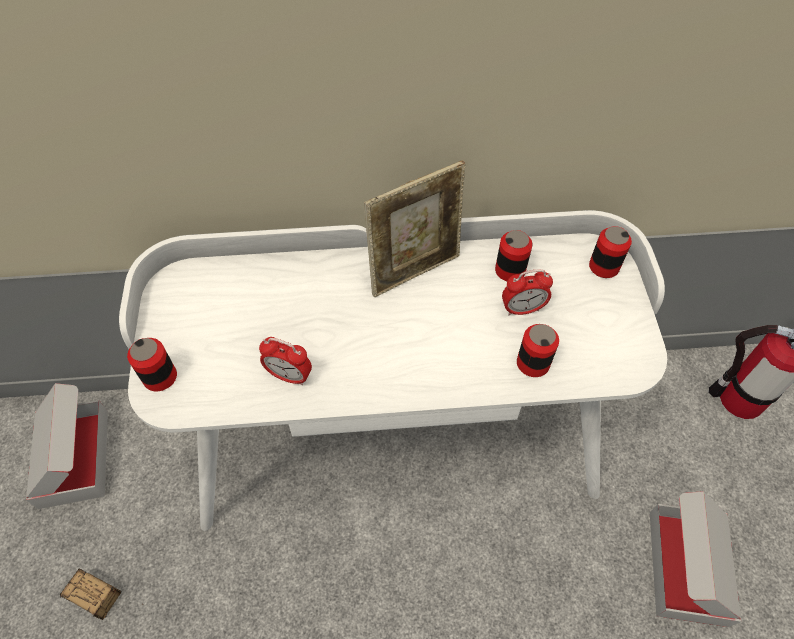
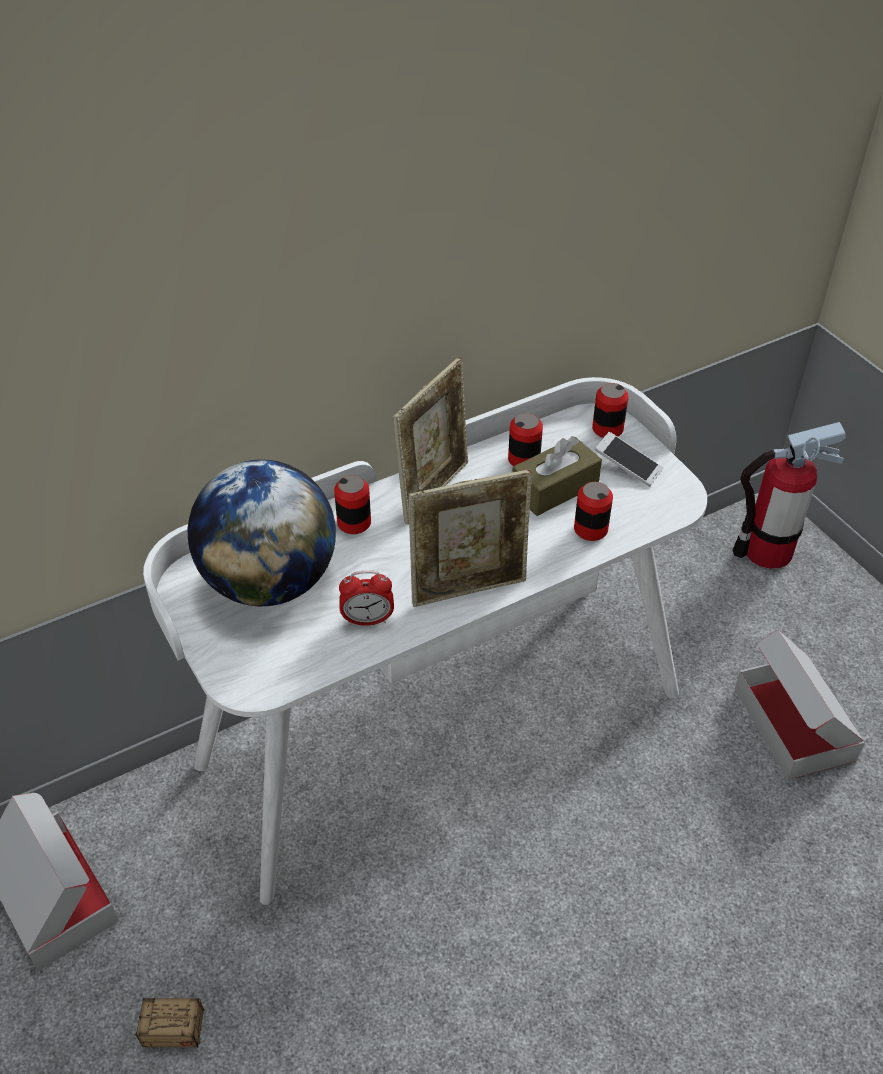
camera: 25 degrees left, 10 degrees down
(160, 377) = (234, 668): can -> can (354, 523)
(234, 308) = (270, 582): none -> globe
(391, 380) = (469, 588): none -> picture frame
(522, 309) = (555, 488): alarm clock -> brown tissue box
(602, 312) = (627, 467): none -> phone

